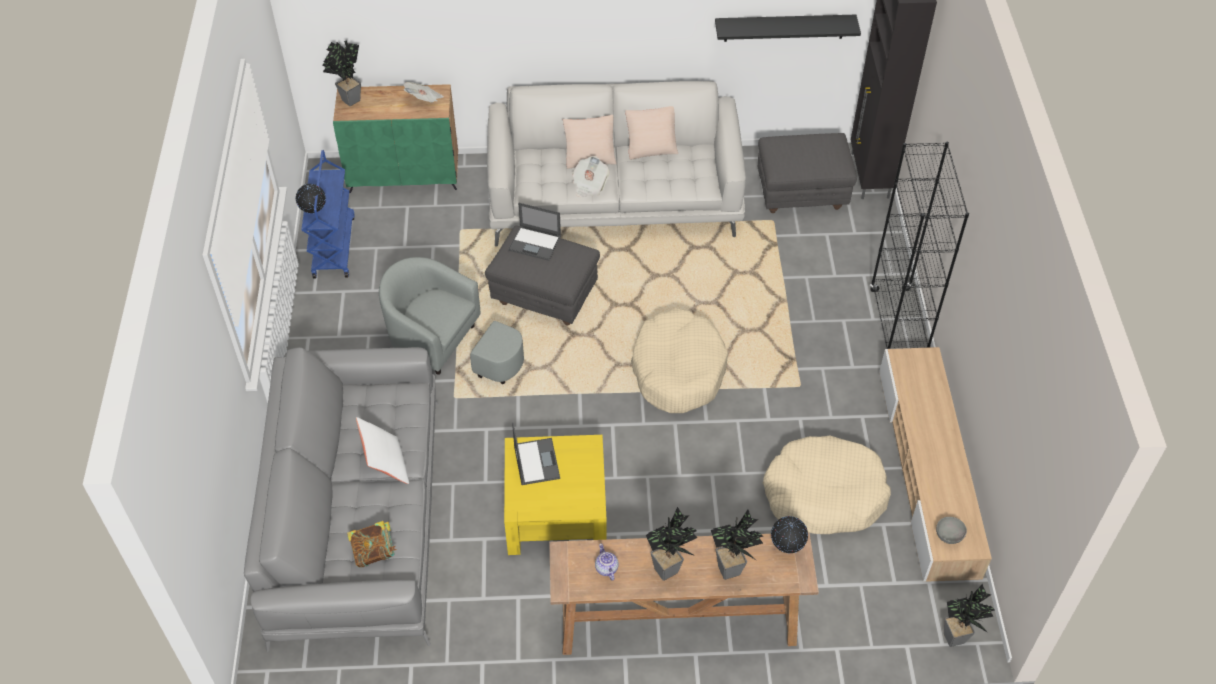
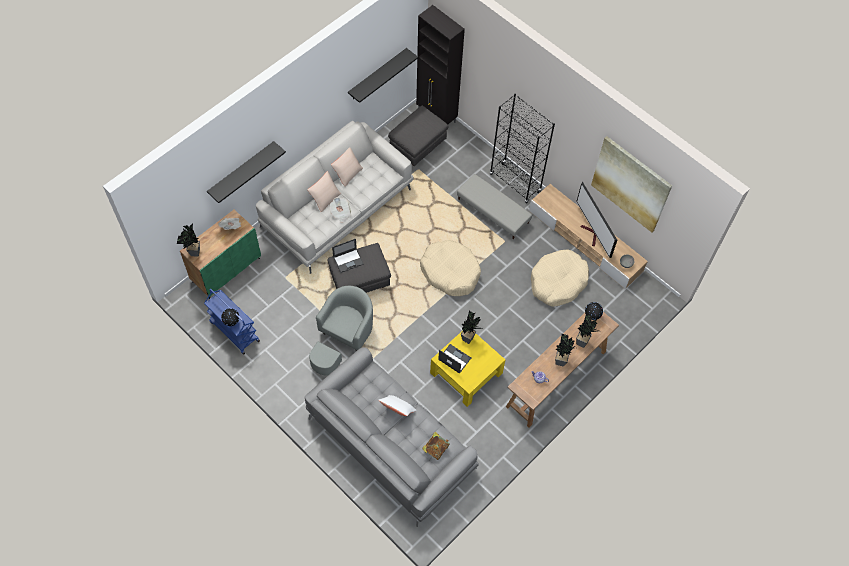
camera: 45 degrees left, 10 degrees up
(448, 346) = (343, 338): grey armchair -> grey armchair turned 135 degrees clockwise
(478, 23) = (241, 170): none -> black shelf
(825, 338) = (493, 211): none -> grey ottoman
(934, 457) = (592, 234): none -> television
(958, 639) = (655, 301): potted plant -> potted plant (469, 338)
(1016, 375) = (631, 184): none -> picture

